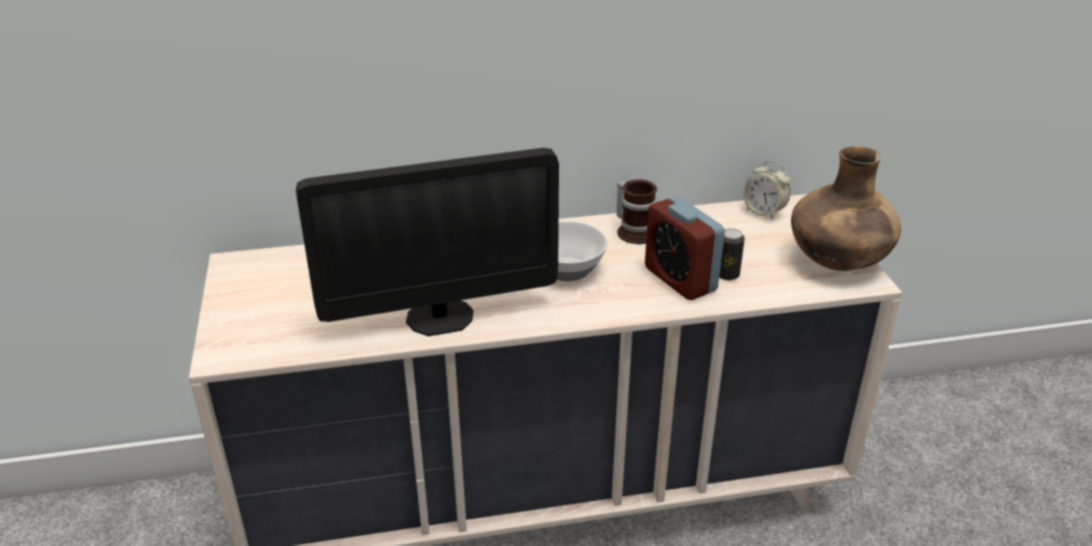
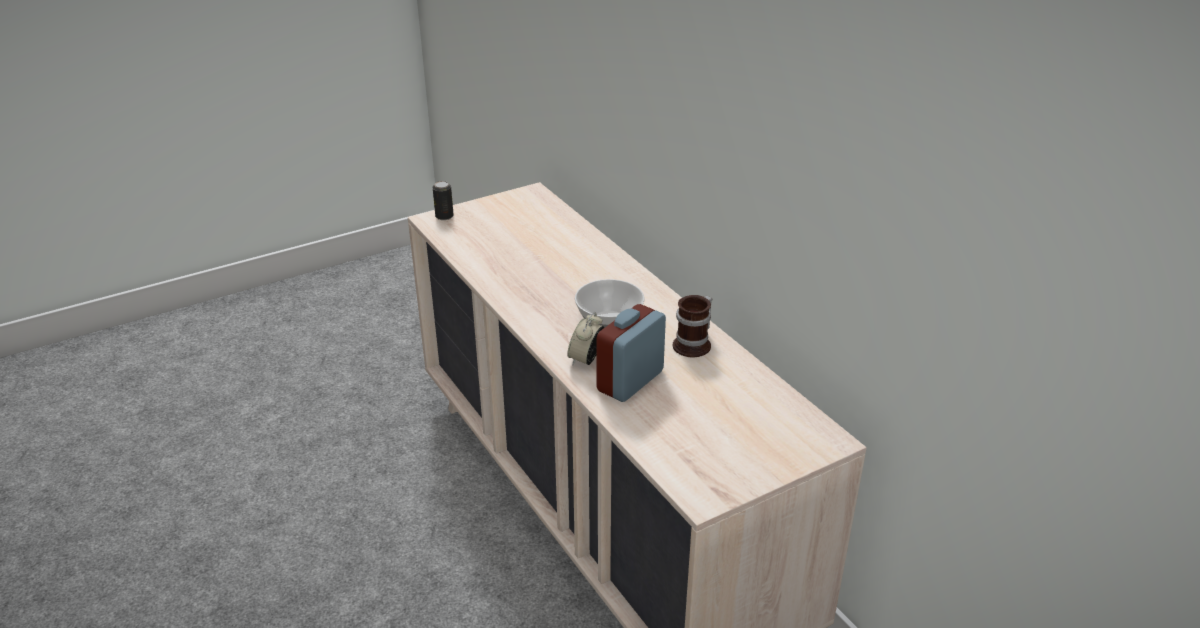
camera: 70 degrees right, 0 degrees up
(440, 317) = (512, 282): monitor -> none
(727, 274) = (655, 406): can -> can (444, 216)
(764, 212) = (791, 415): alarm clock -> alarm clock (586, 359)
(837, 262) = (724, 474): brown vase -> none

